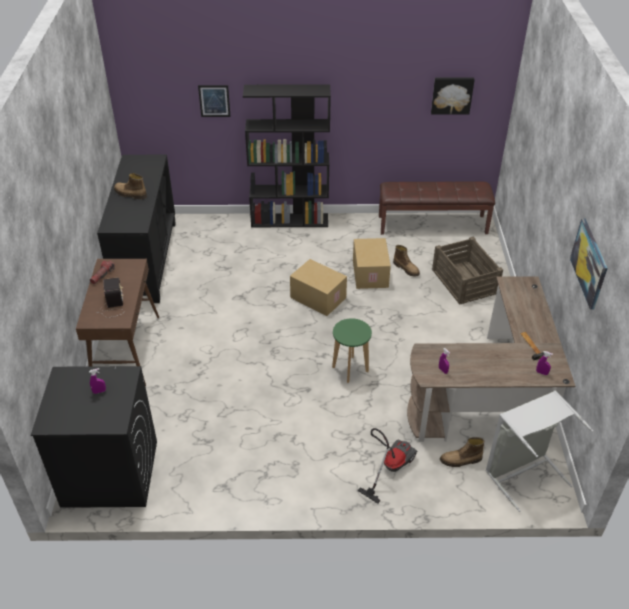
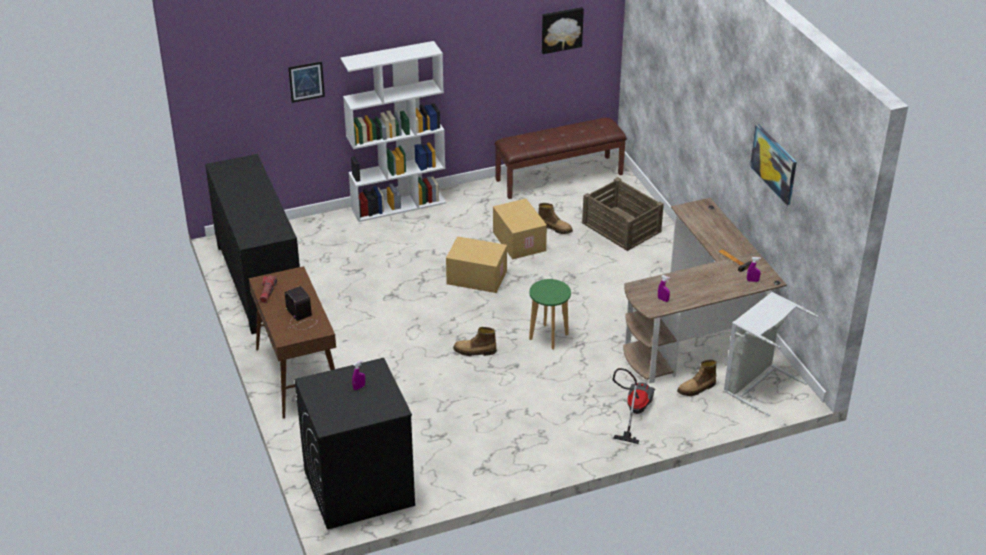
camera: 20 degrees left, 5 degrees down
(130, 194) = (247, 203): boot -> boot (474, 351)
(290, 220) = (399, 205): black bookcase -> white bookcase

